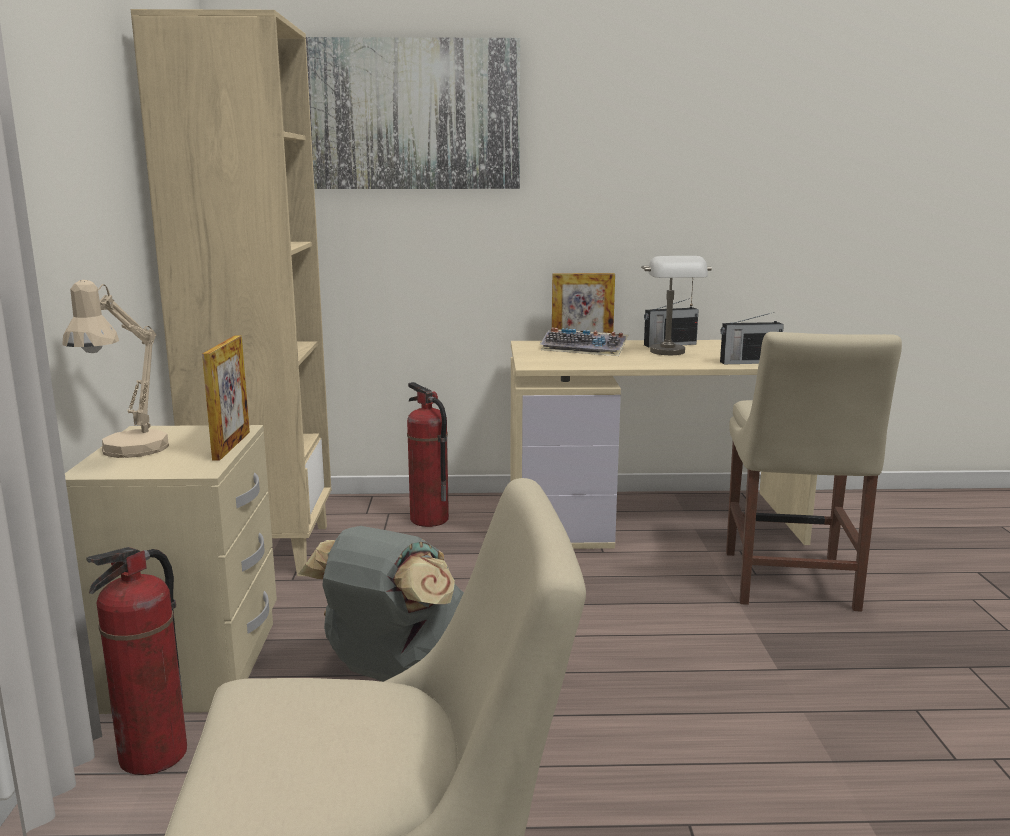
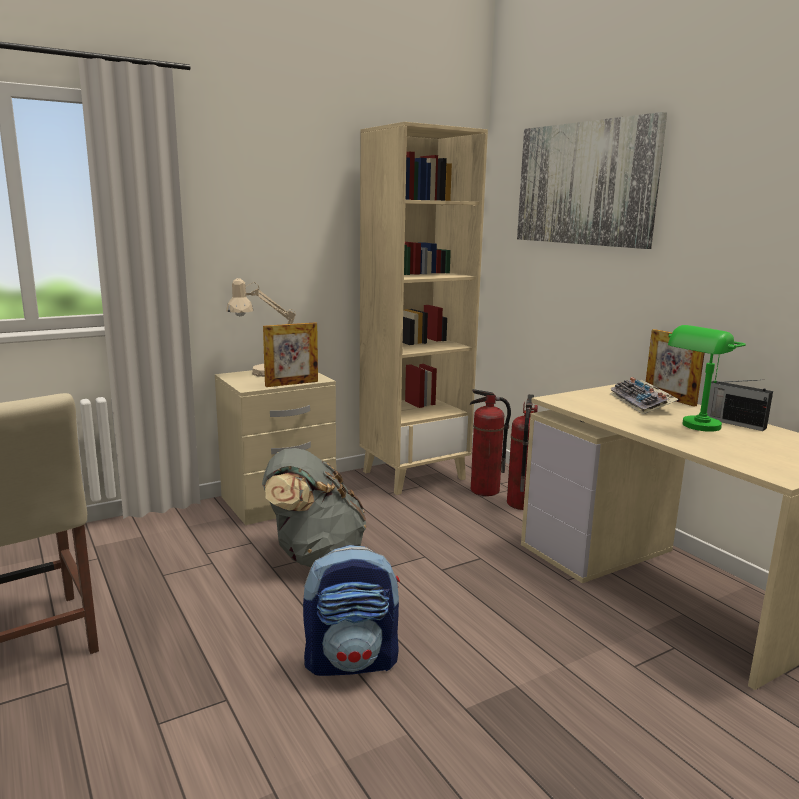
camera: 60 degrees right, 0 degrees up
(153, 755) = (200, 521): fire extinguisher -> fire extinguisher (485, 490)
(664, 711) = (352, 661): none -> backpack
(672, 354) = (695, 428): grey table lamp -> green table lamp
(748, 362) = (732, 456): radio -> none
(789, 583) = (642, 690): beige chair -> none

